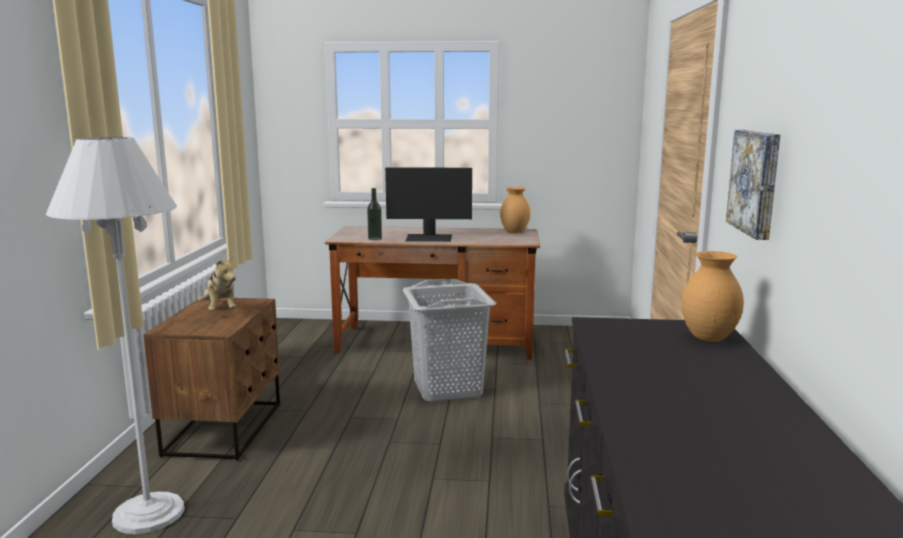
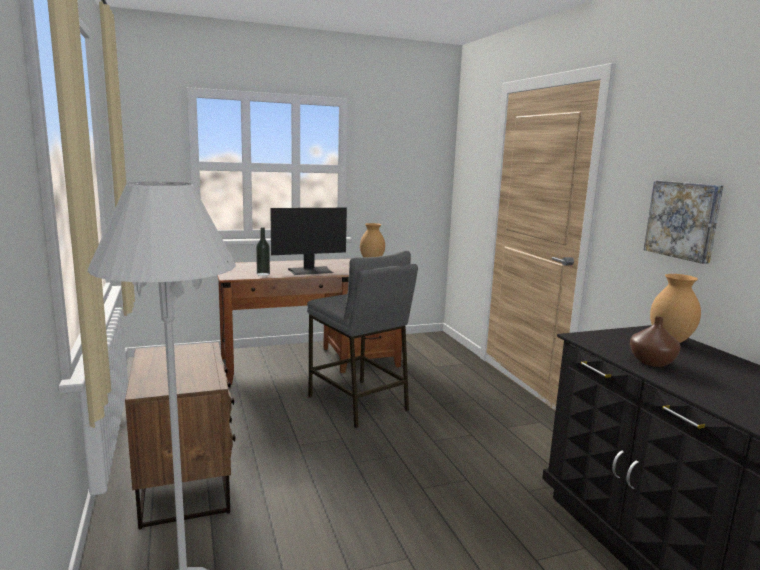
camera: 25 degrees left, 0 degrees up
(220, 310) = (178, 361): plush toy -> none
(447, 389) = (358, 403): grey laundry basket -> grey stool
(628, 356) = (652, 362): none -> brown vase

